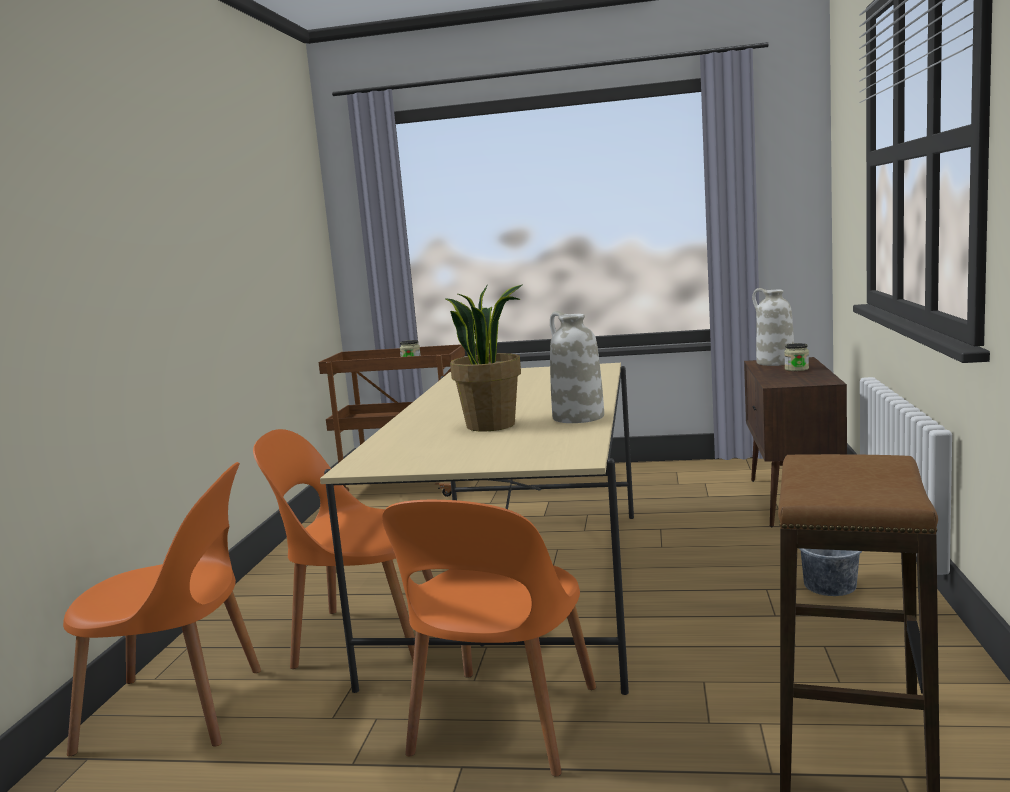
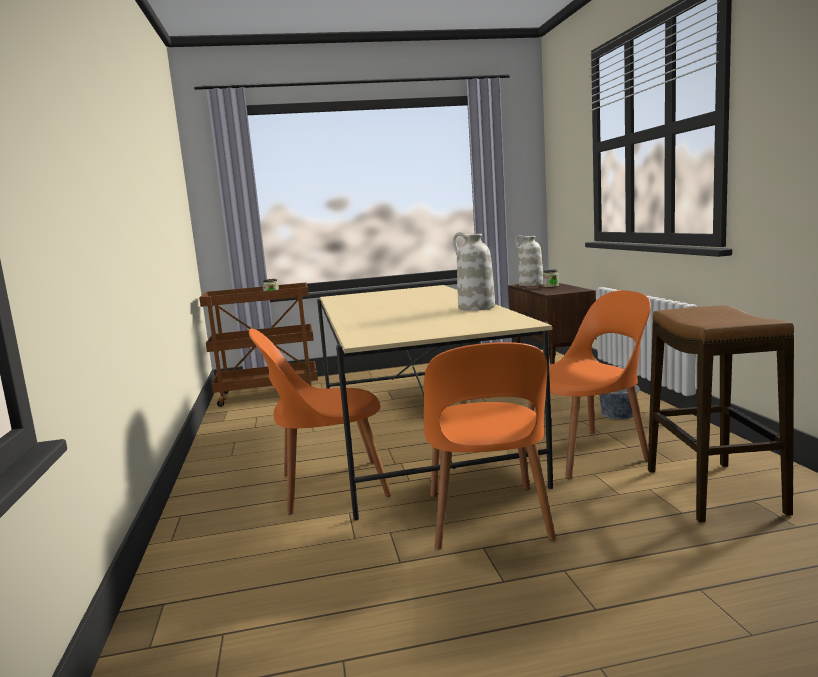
camera: 20 degrees left, 0 degrees up
(180, 710) = (218, 556): orange chair -> orange chair (587, 452)
(491, 425) = (420, 315): potted plant -> none

